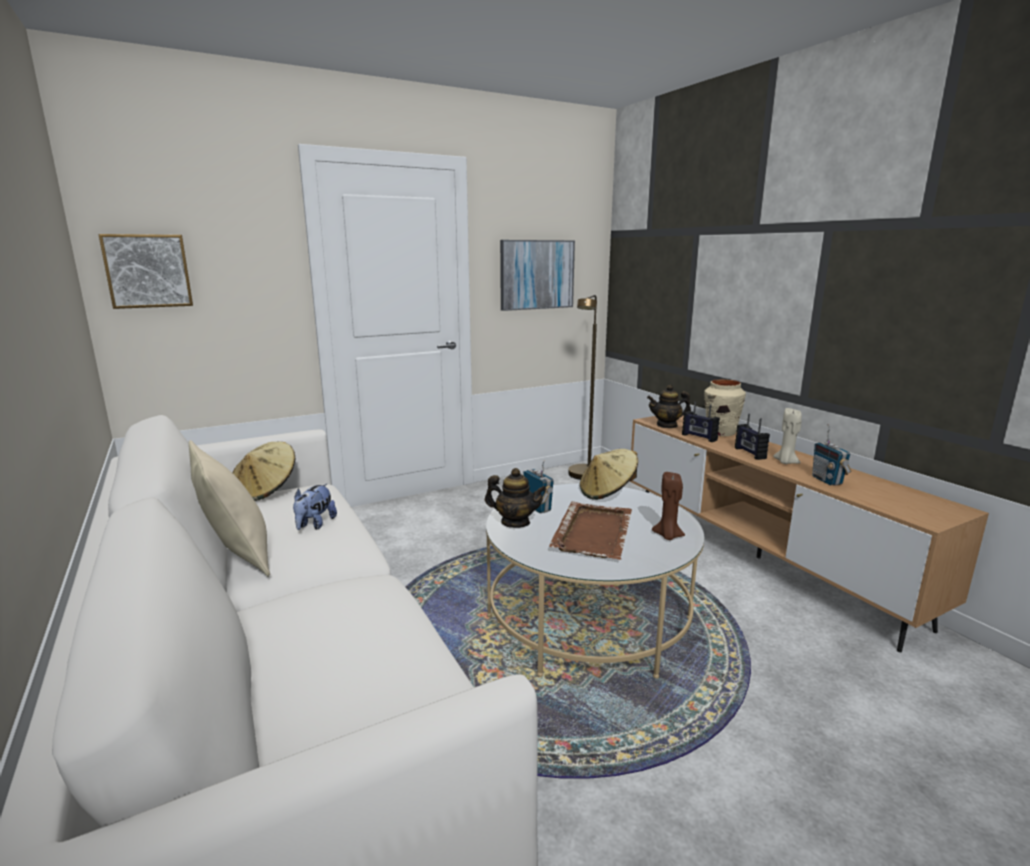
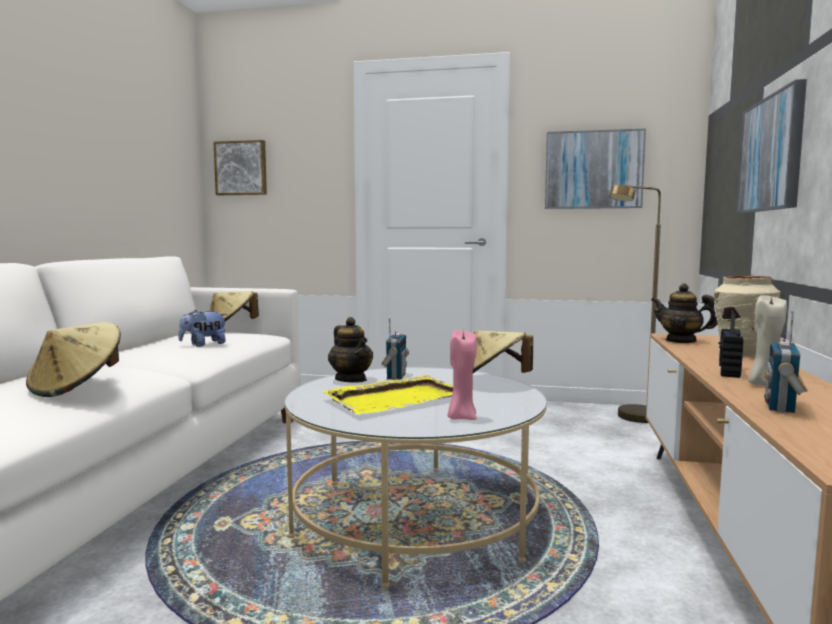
camera: 40 degrees right, 10 degrees down
(237, 556) = (131, 348): beige pillow -> none
(382, 630) = (77, 387): none -> beige hat
(593, 532) = (397, 398): brown tray -> yellow tray
(667, 536) = (461, 417): brown candle -> pink candle
(699, 437) = (694, 352): radio -> none
(717, 290) = (772, 154): none -> picture

